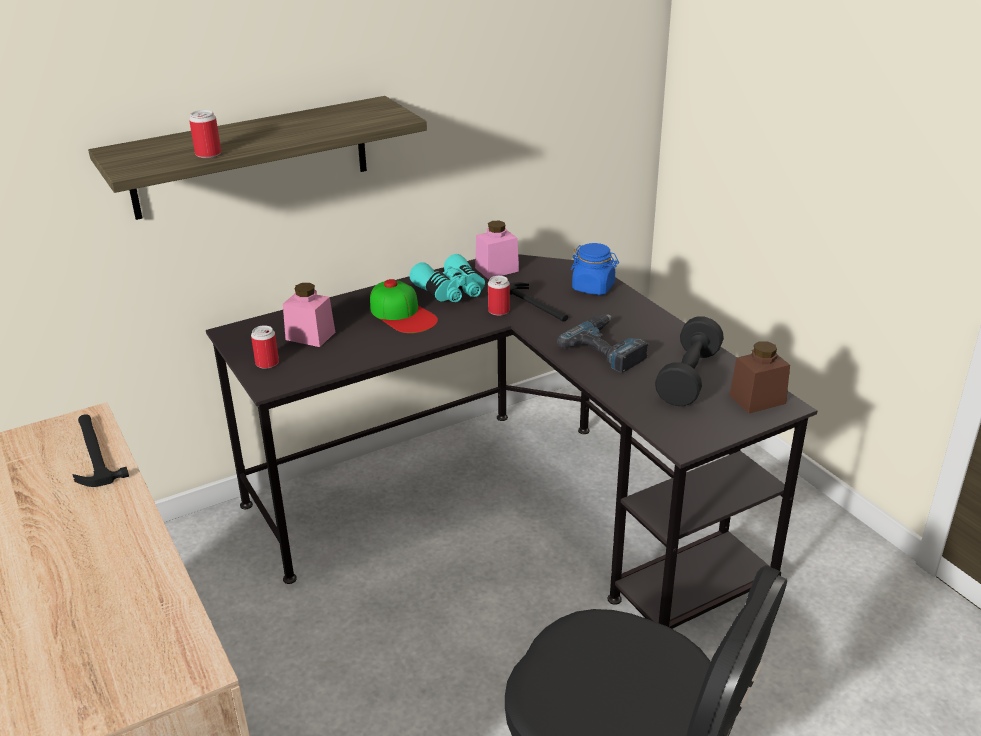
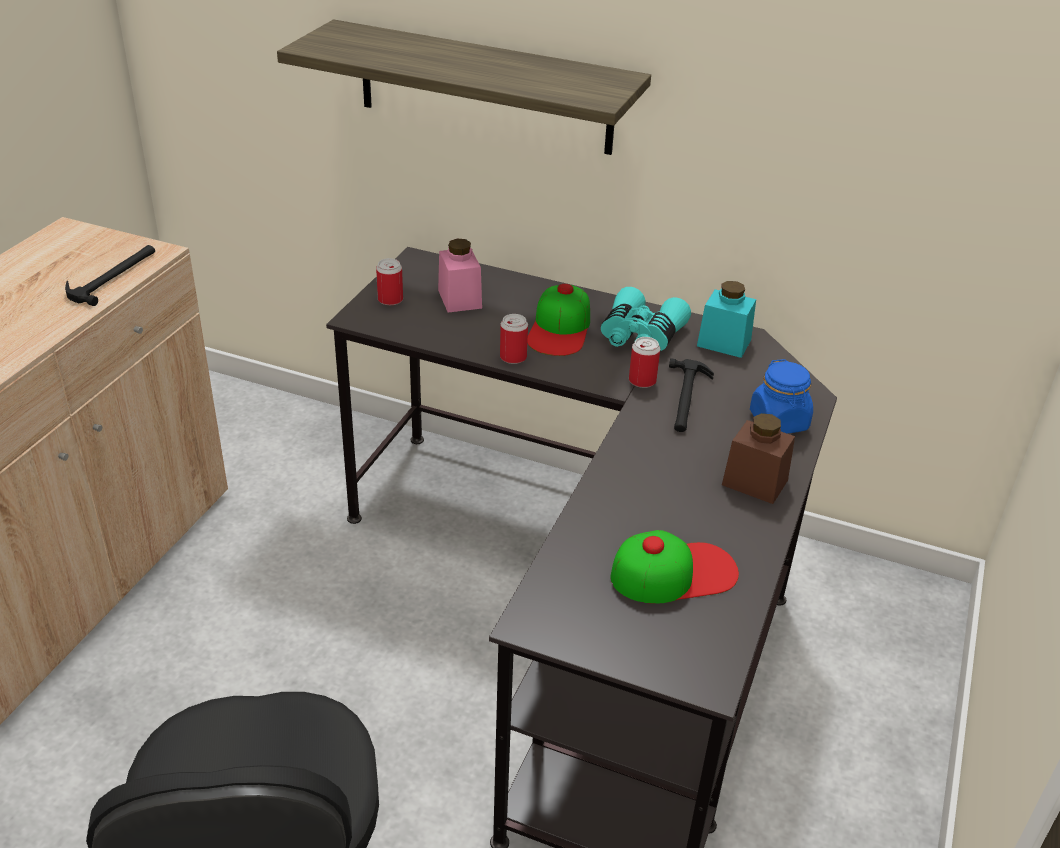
camera: 50 degrees right, 5 degrees up
(208, 154) = (383, 60): can -> can (513, 357)
(497, 269) = (724, 343): pink jar -> turquoise jar
(608, 349) = (662, 486): power drill -> none
(688, 378) = (674, 572): black dumbbell -> cap
(757, 399) = (694, 650): brown jar -> brown jar (754, 482)

